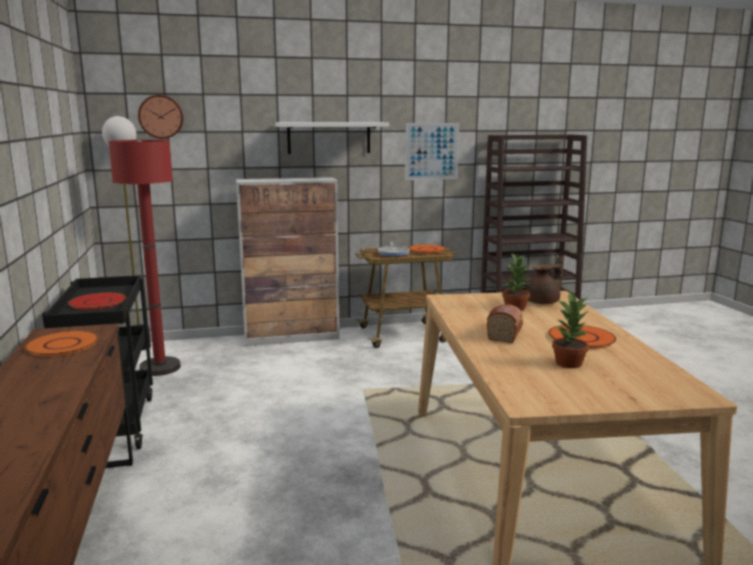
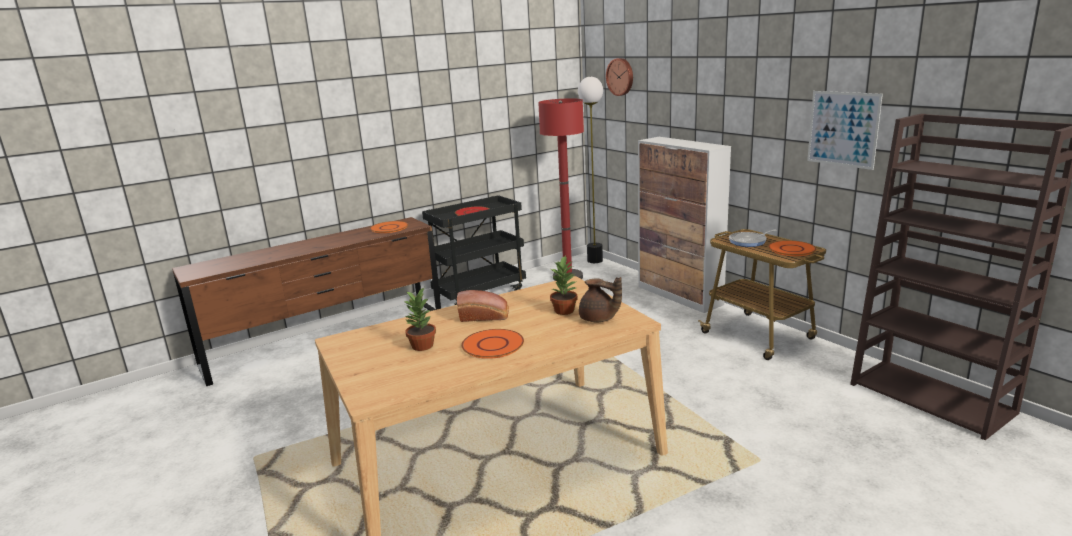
camera: 70 degrees right, 5 degrees up
(329, 137) = (735, 103): white shelf -> none

